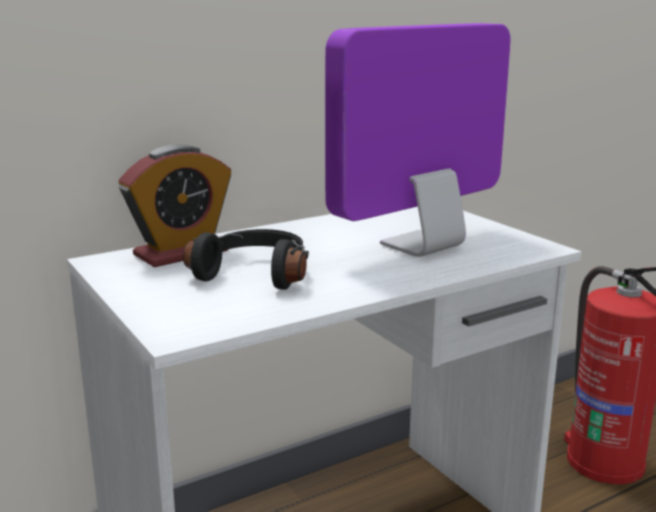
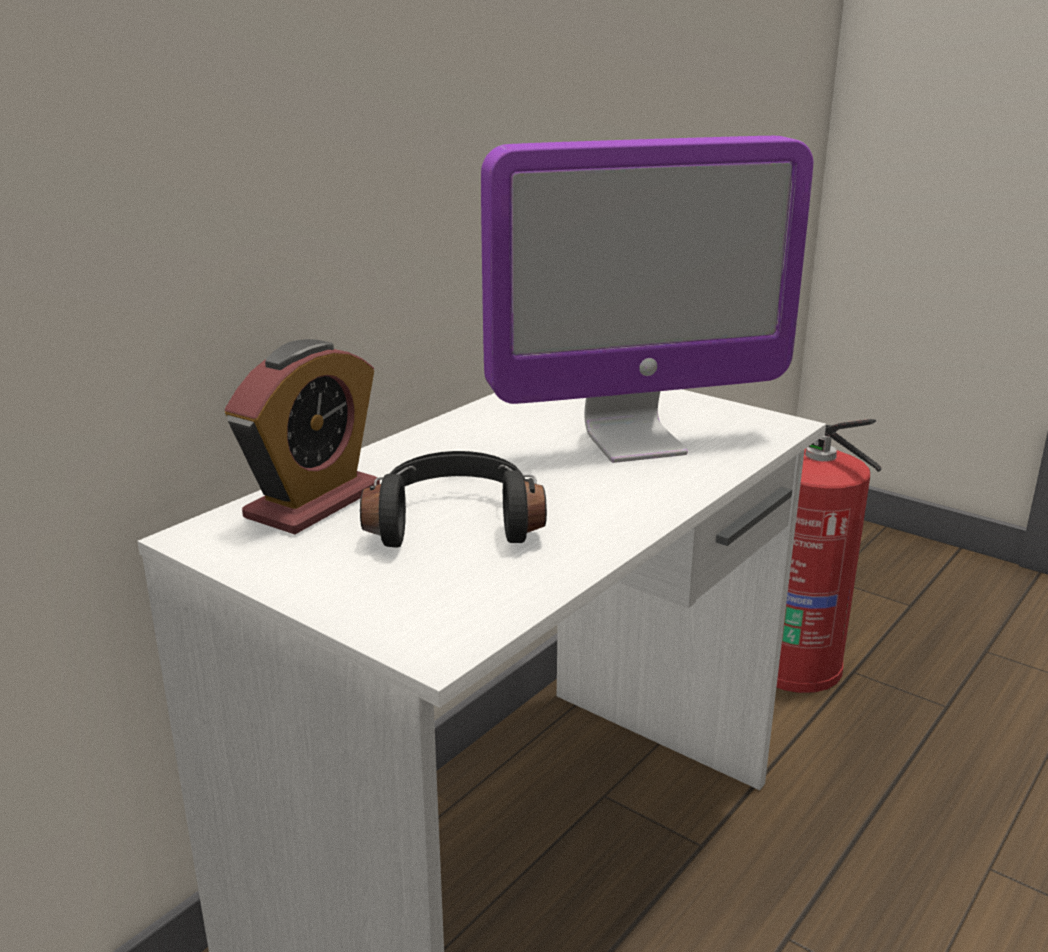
camera: 20 degrees left, 5 degrees up
(421, 246) = (634, 443): monitor -> monitor turned 135 degrees counterclockwise

